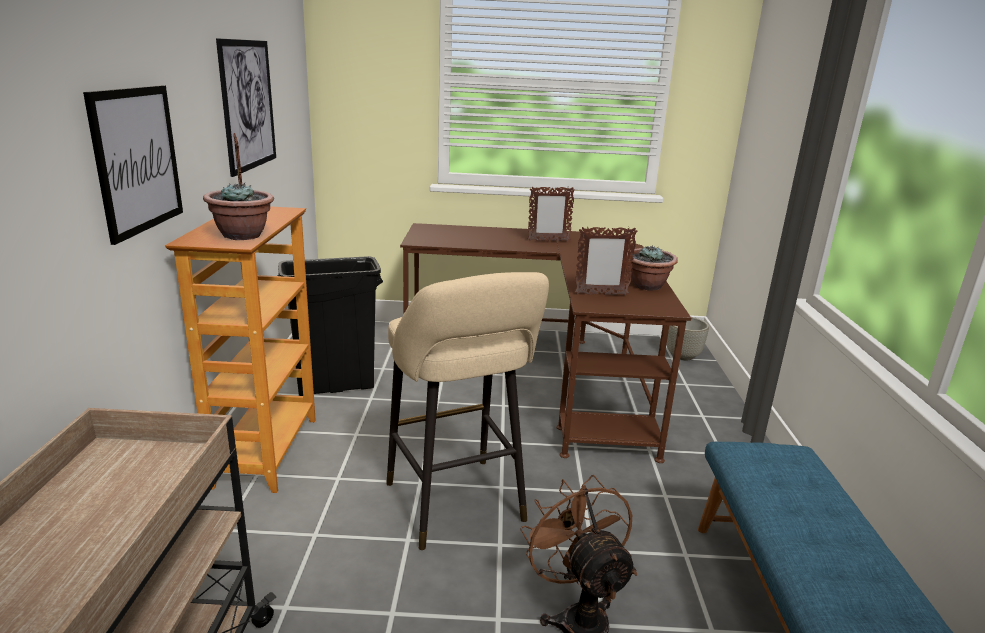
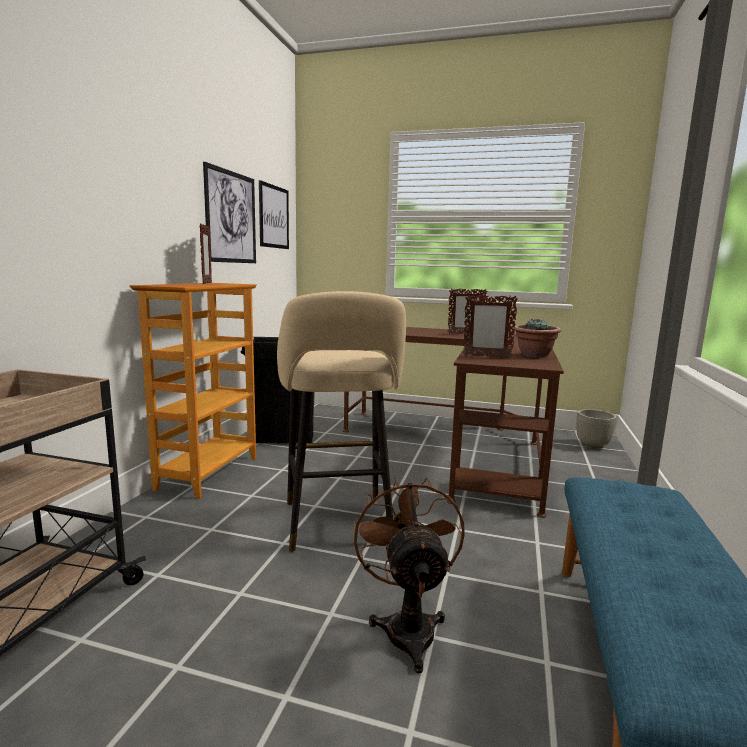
camera: 15 degrees right, 10 degrees down
(137, 160) = (112, 218): picture -> picture (274, 217)
(243, 235) = (190, 285): potted plant -> none

